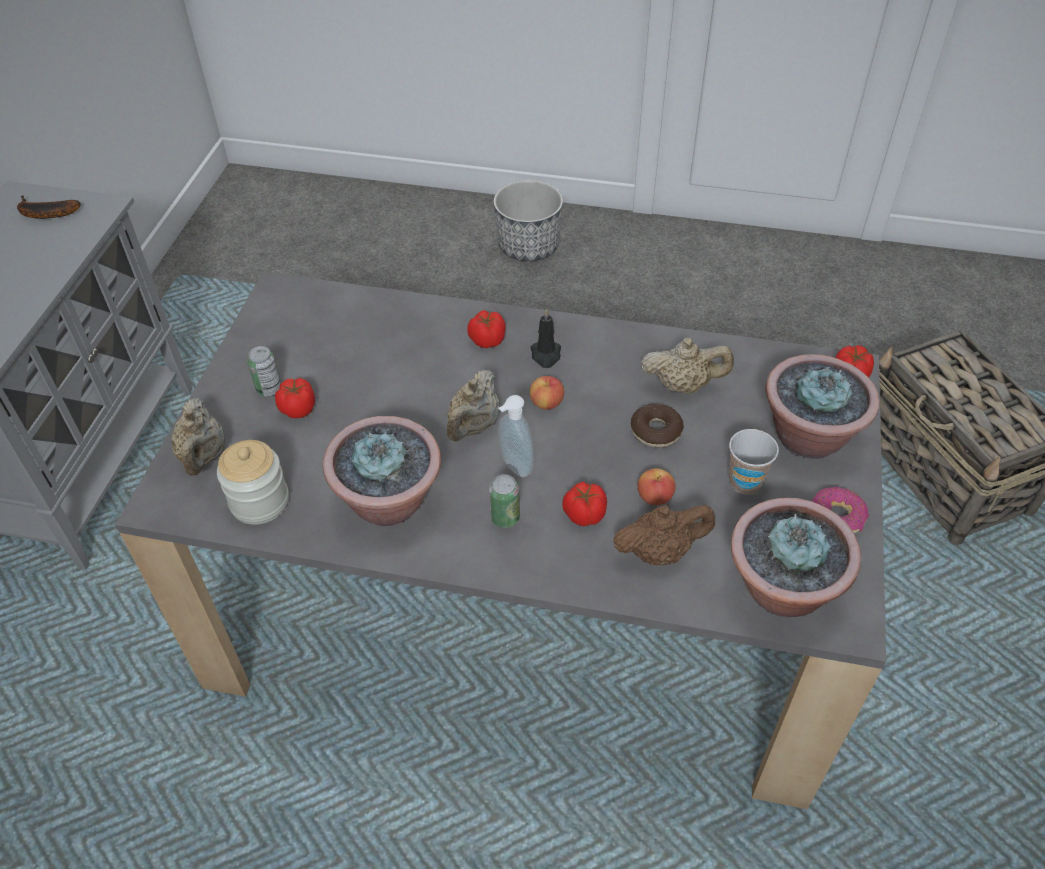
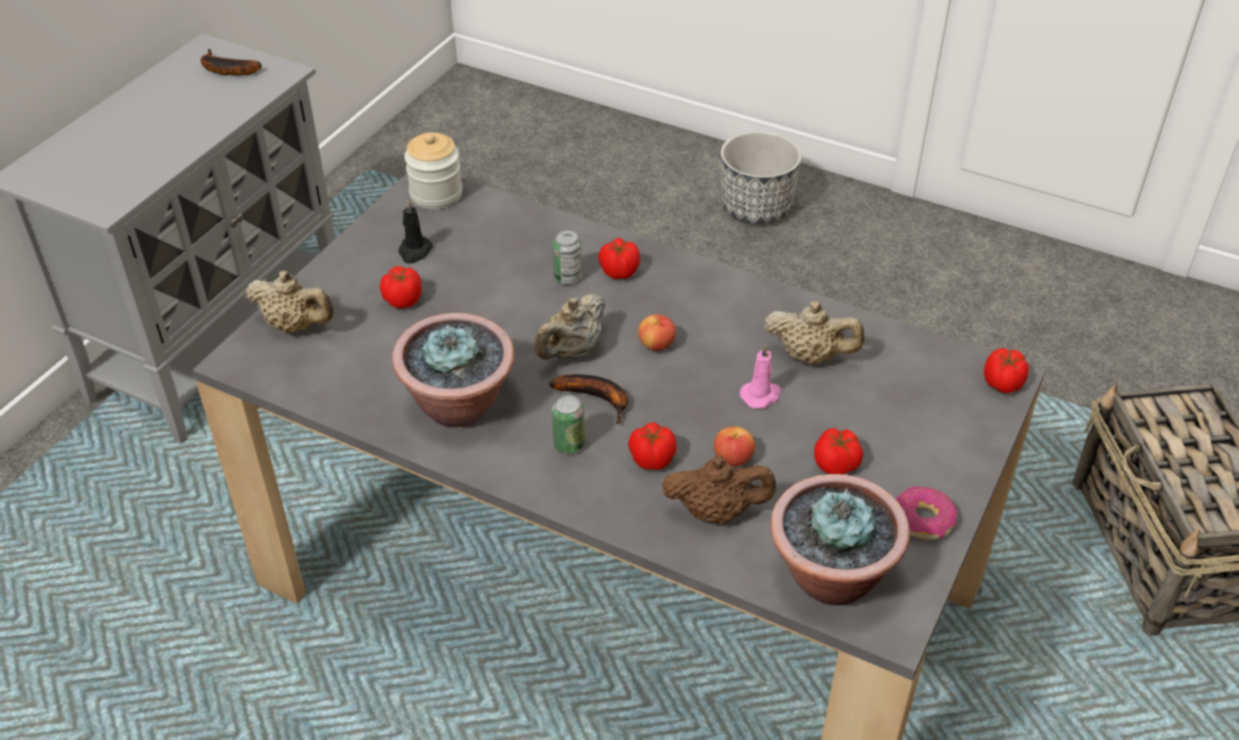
camera: 15 degrees right, 5 degrees down
(203, 456) = (296, 326): beige teapot -> beige teapot turned 75 degrees counterclockwise
(260, 502) = (334, 378): jar -> jar (436, 194)
(269, 389) = (381, 276): can -> can (567, 278)
(514, 467) = (598, 398): soap dispenser -> banana
(546, 355) = (675, 298): black candle -> black candle (414, 251)
(656, 431) = (761, 395): donut -> pink candle
(745, 482) = (837, 465): cup -> tomato
(808, 437) = (927, 435): potted plant -> none

